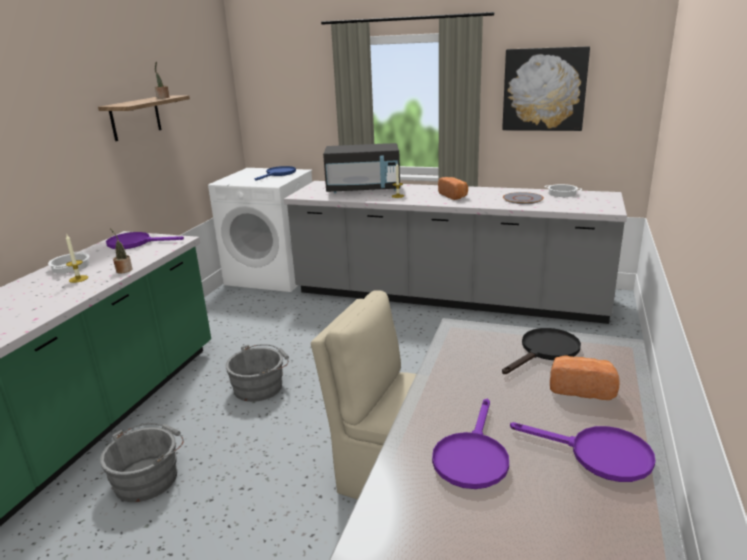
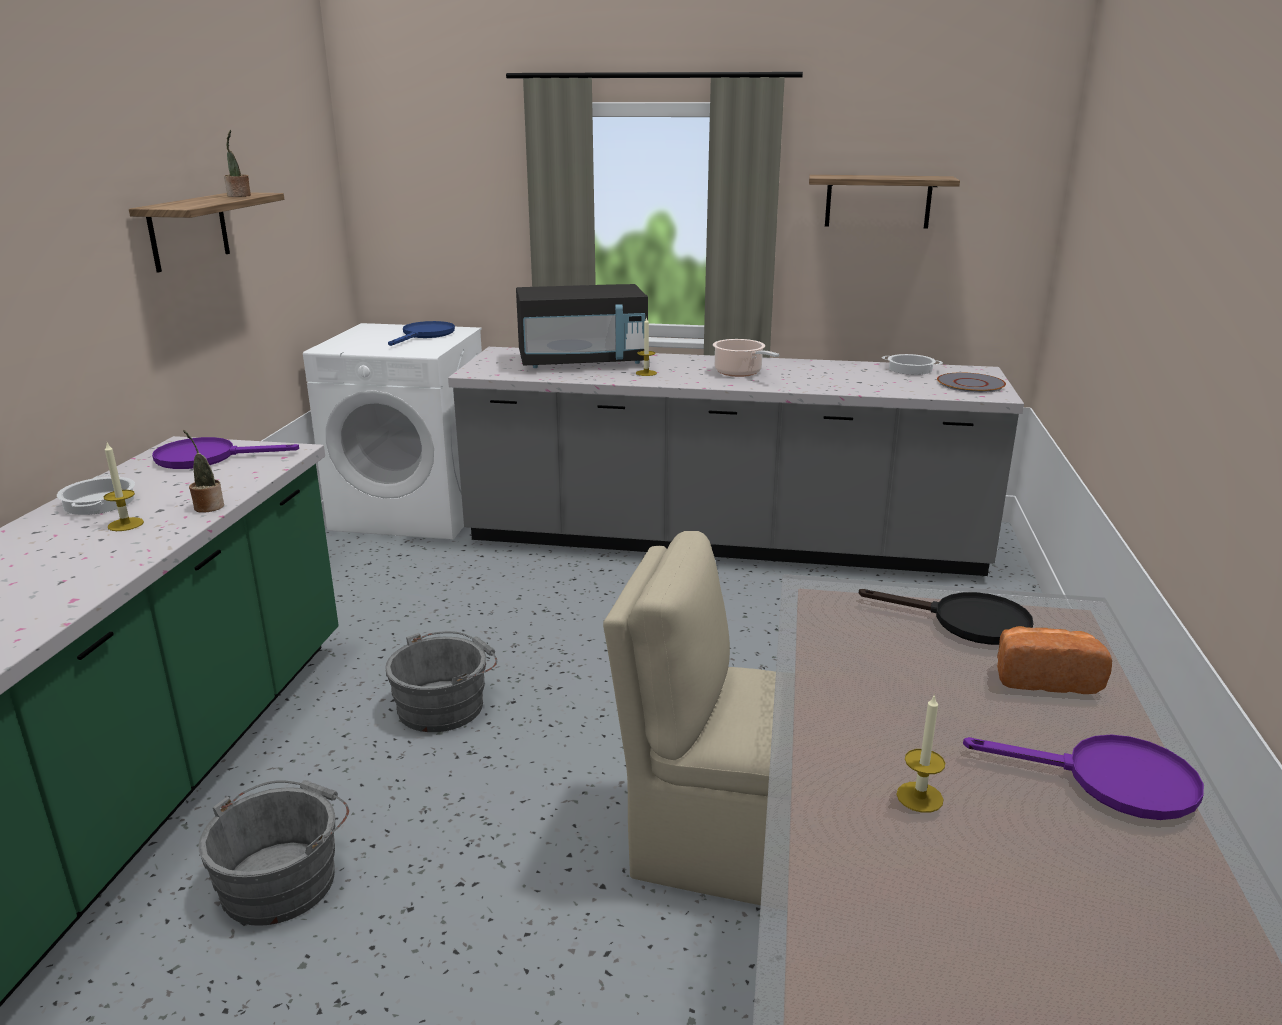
camera: 10 degrees left, 0 degrees up
(454, 196) = (740, 373): bread -> cooking pot
(471, 456) = (919, 797): purple frying pan -> candle
(522, 199) = (852, 378): grey plate -> grey plate (970, 384)
(544, 89) = (878, 201): picture -> shelf
(545, 351) = (966, 622): black frying pan -> black frying pan turned 75 degrees clockwise

